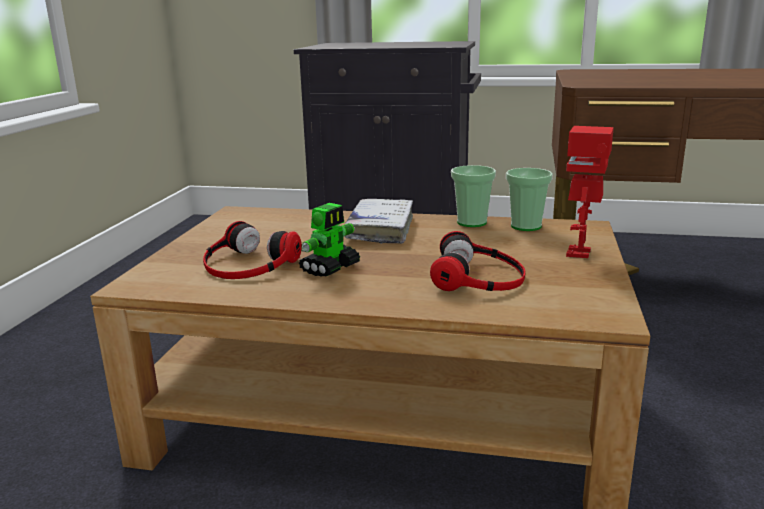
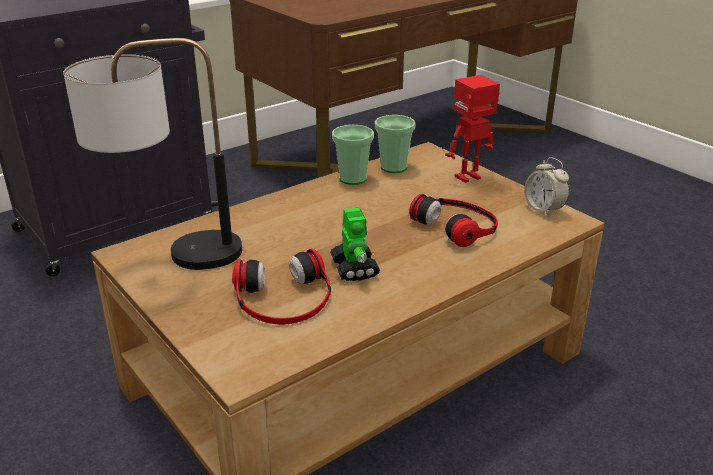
camera: 50 degrees left, 10 degrees up
(250, 222) = (171, 257): none -> table lamp
(380, 229) = (304, 214): white book -> none
(580, 253) = (468, 178): toy robot -> toy robot turned 90 degrees clockwise
(600, 299) = (544, 209): none -> alarm clock

